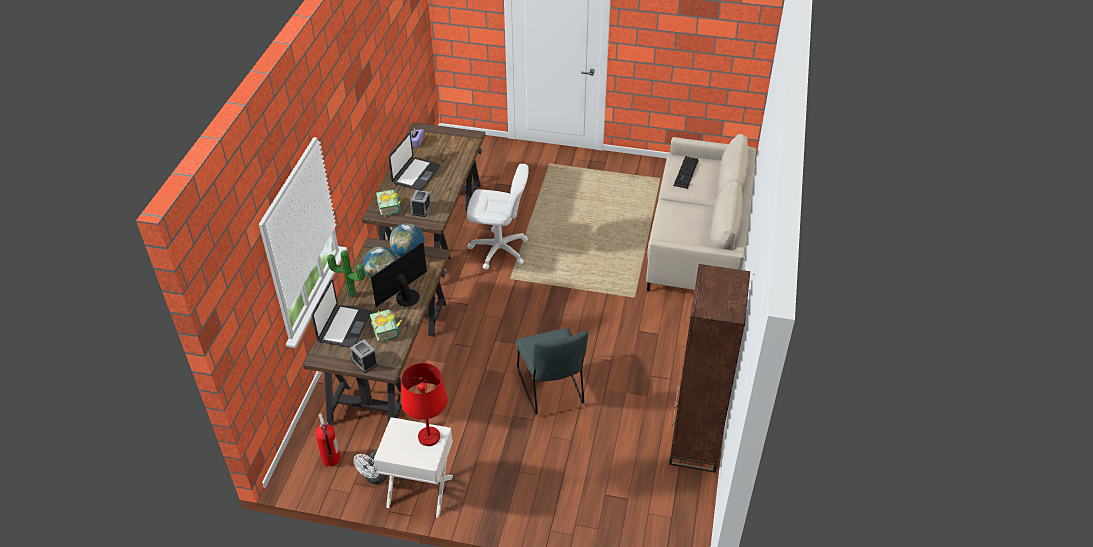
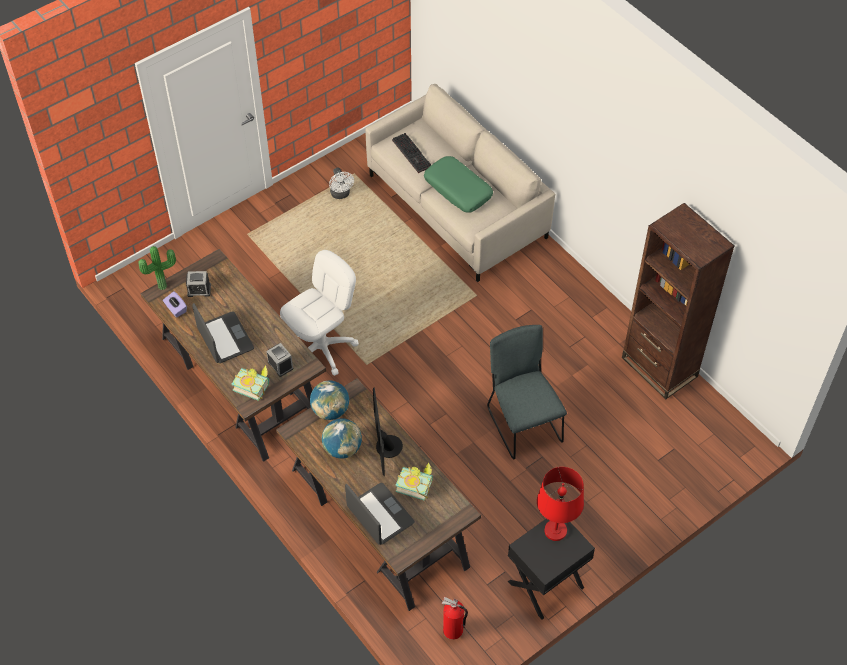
camera: 50 degrees left, 10 degrees up
(351, 296) = (344, 487): potted plant -> potted plant (163, 287)
(365, 362) = (439, 525): alarm clock -> alarm clock (199, 290)
(374, 478) = (503, 610): white fan -> white fan (341, 194)
(419, 492) = (546, 585): white nightstand -> black nightstand
(551, 389) = (522, 422): grey chair -> grey chair turned 135 degrees counterclockwise
(685, 212) = (458, 189): none -> green pillow

